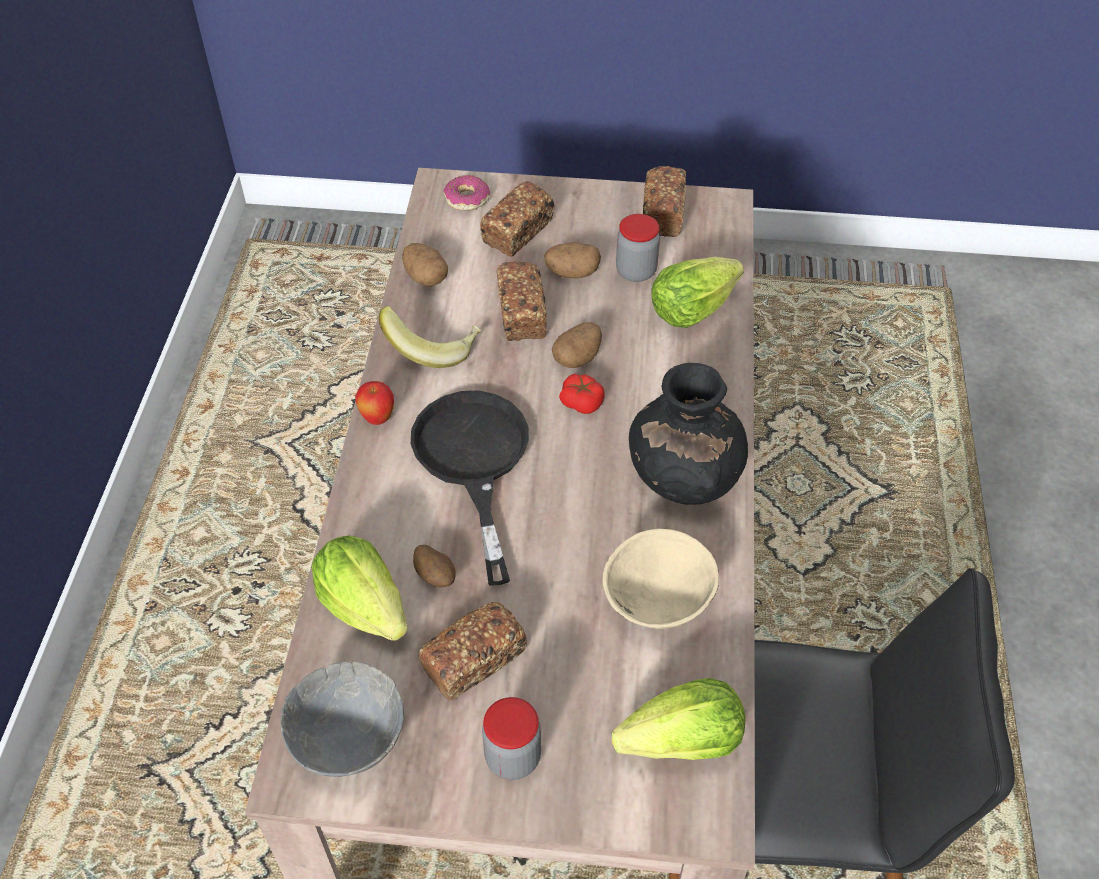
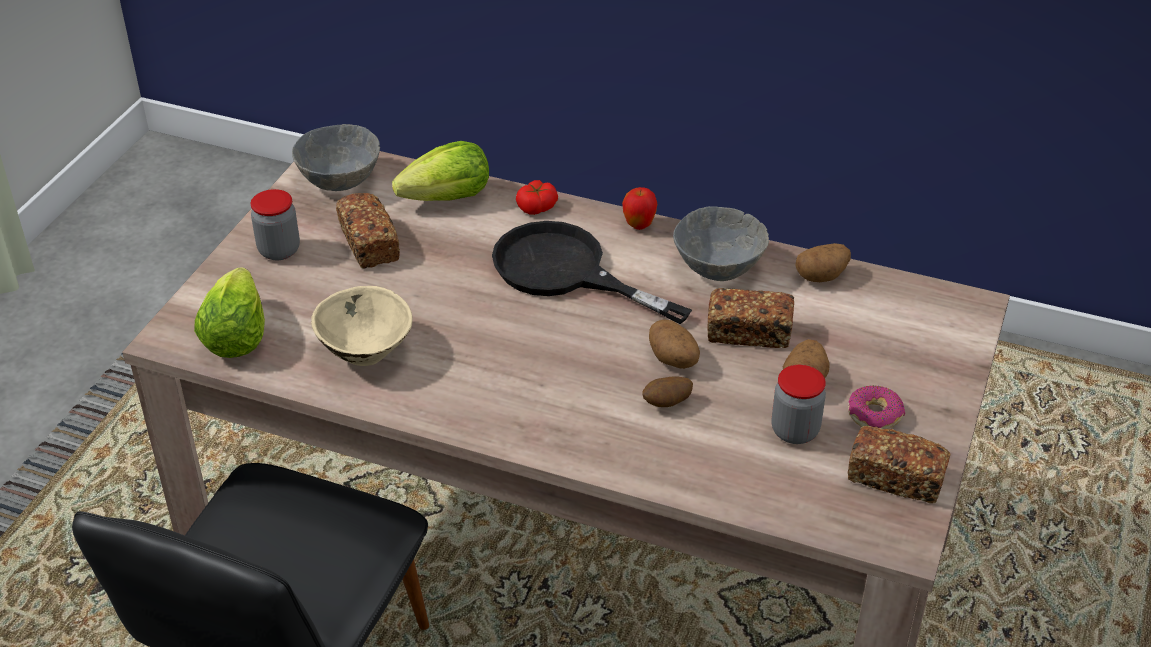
camera: 105 degrees right, 10 degrees down
(433, 347) = (718, 268): banana -> grey bowl
(435, 576) = (456, 236): potato -> potato (667, 403)
(467, 199) = (945, 322): donut -> donut (874, 415)
(473, 462) = (566, 272): black frying pan -> black frying pan turned 150 degrees counterclockwise
(518, 232) = (882, 351): bread -> none
(581, 402) = (613, 351): tomato -> tomato (537, 207)
(682, 477) = (491, 398): black vase -> none
(691, 309) = (720, 462): lettuce -> none

